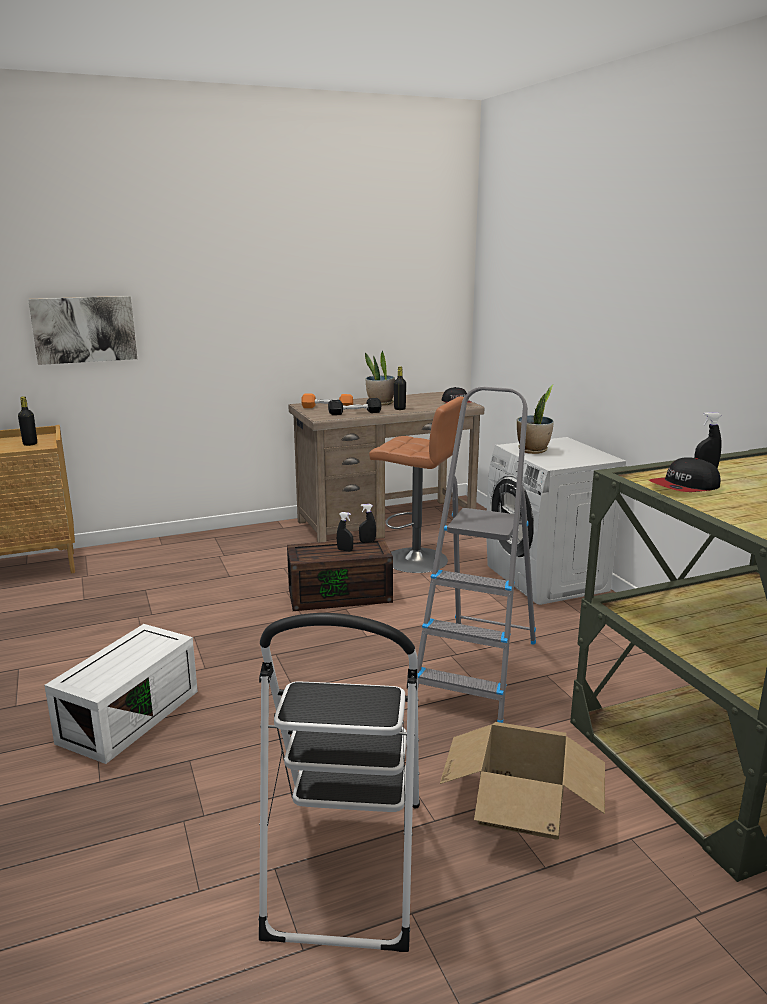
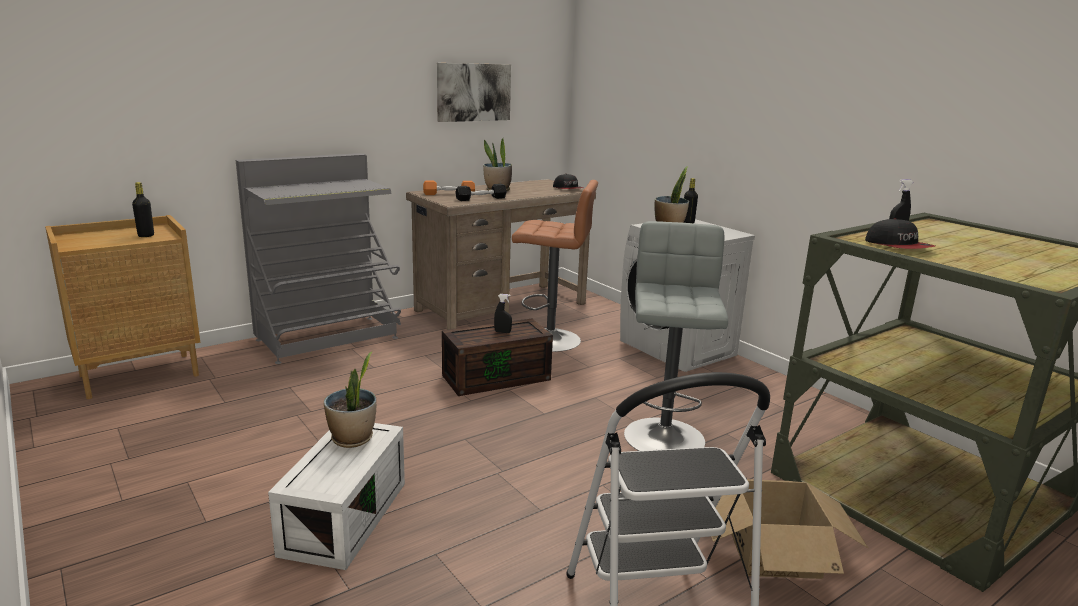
camera: 15 degrees left, 0 degrees up
(84, 329) = (197, 110): picture -> picture (473, 92)
(141, 644) = (352, 439): none -> potted plant
(203, 547) = (329, 340): none -> grey shoe rack
(367, 541) = (519, 322): black spray bottle -> none
(399, 409) = (520, 194): black bottle -> black bottle (688, 222)
(476, 673) = (665, 437): grey step ladder -> grey stool
(684, 487) = (898, 246): cap -> cap turned 75 degrees counterclockwise

